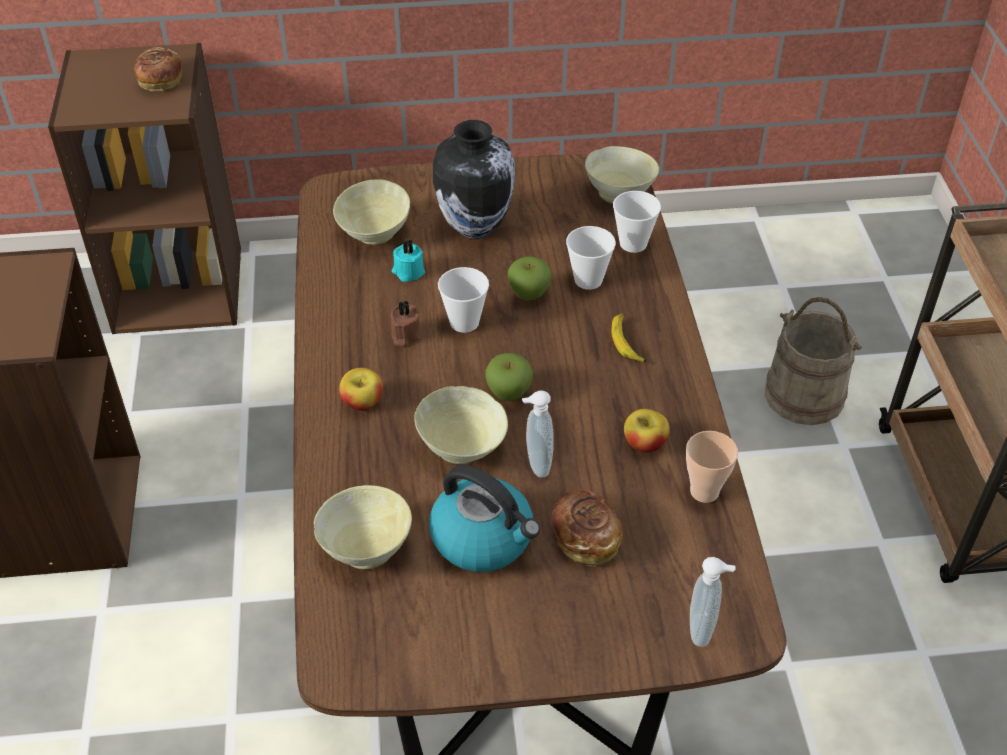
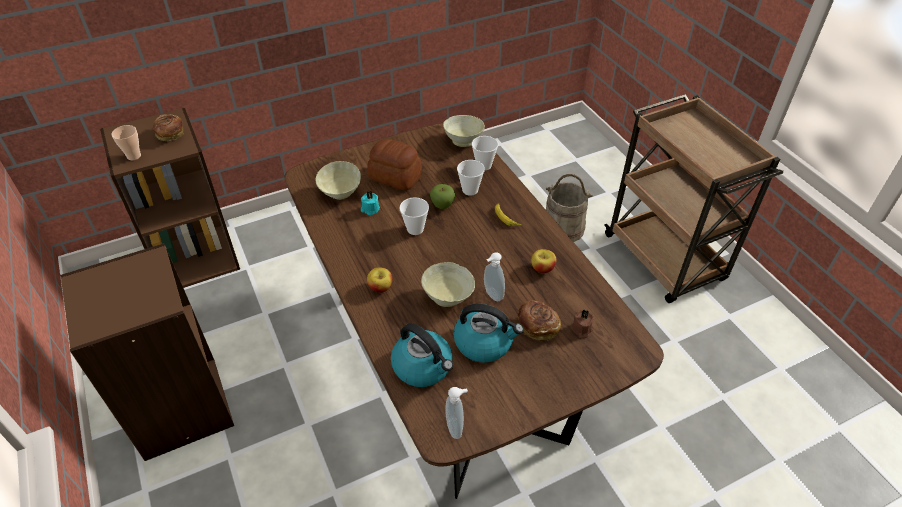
camera: 20 degrees left, 0 degrees up
(367, 547) = (423, 366): beige bowl -> kettle
(404, 335) = (385, 244): brown candle -> brown candle (581, 329)
(475, 227) = (395, 176): vase -> bread
(508, 393) = (458, 261): apple -> none
(703, 629) = (620, 356): soap dispenser -> soap dispenser (456, 427)
(704, 491) = (584, 285): cup -> cup (134, 156)

